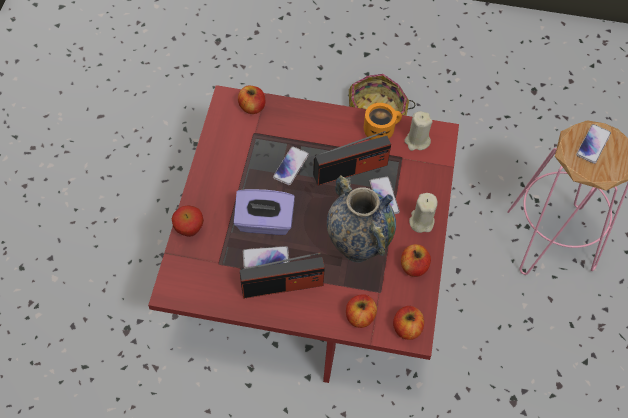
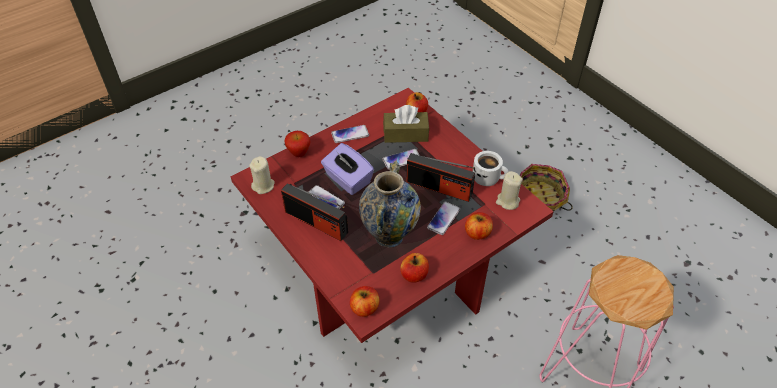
camera: 45 degrees right, 10 degrees down
(266, 137) = (405, 134): none -> brown tissue box
(360, 316) = (342, 276): apple -> apple (477, 233)
(380, 130) = (488, 178): orange mug -> white mug
(421, 221) = (452, 251): beige candle -> beige candle (263, 185)
(593, 144) = (634, 280): phone -> phone (350, 134)

